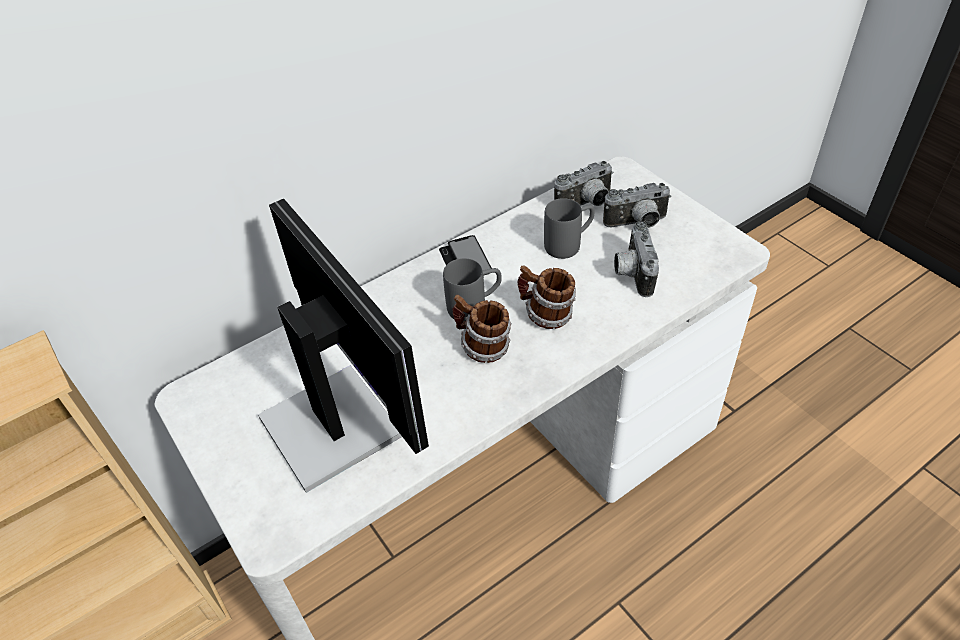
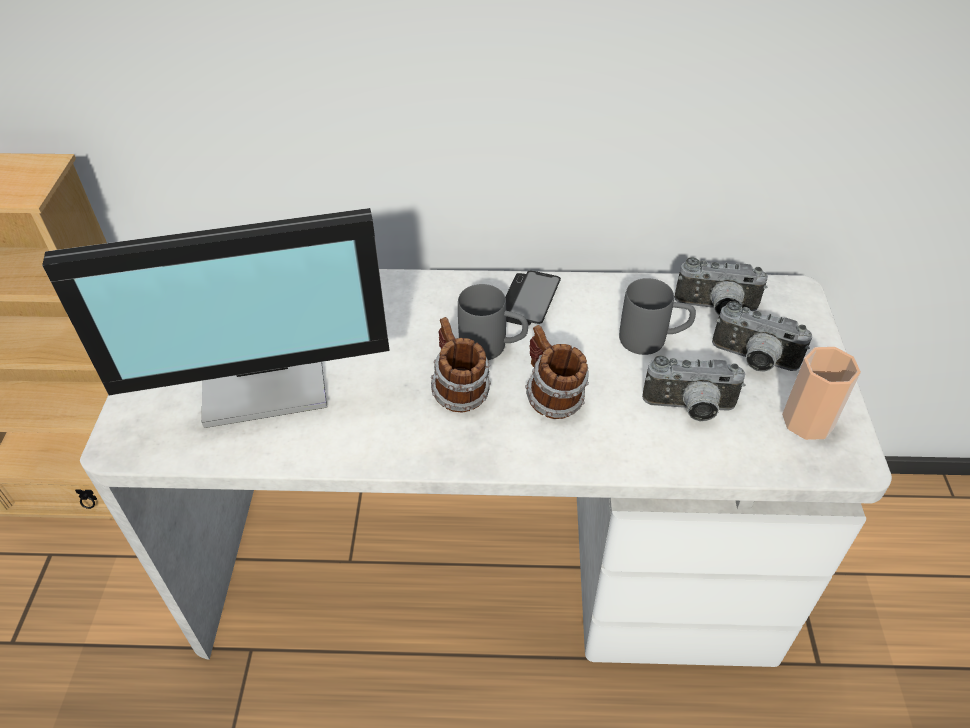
camera: 35 degrees right, 0 degrees up
(335, 422) = (266, 378): monitor -> monitor turned 75 degrees clockwise
(631, 273) = (689, 409): camera -> camera turned 120 degrees counterclockwise
(699, 242) = (807, 421): none -> cup

